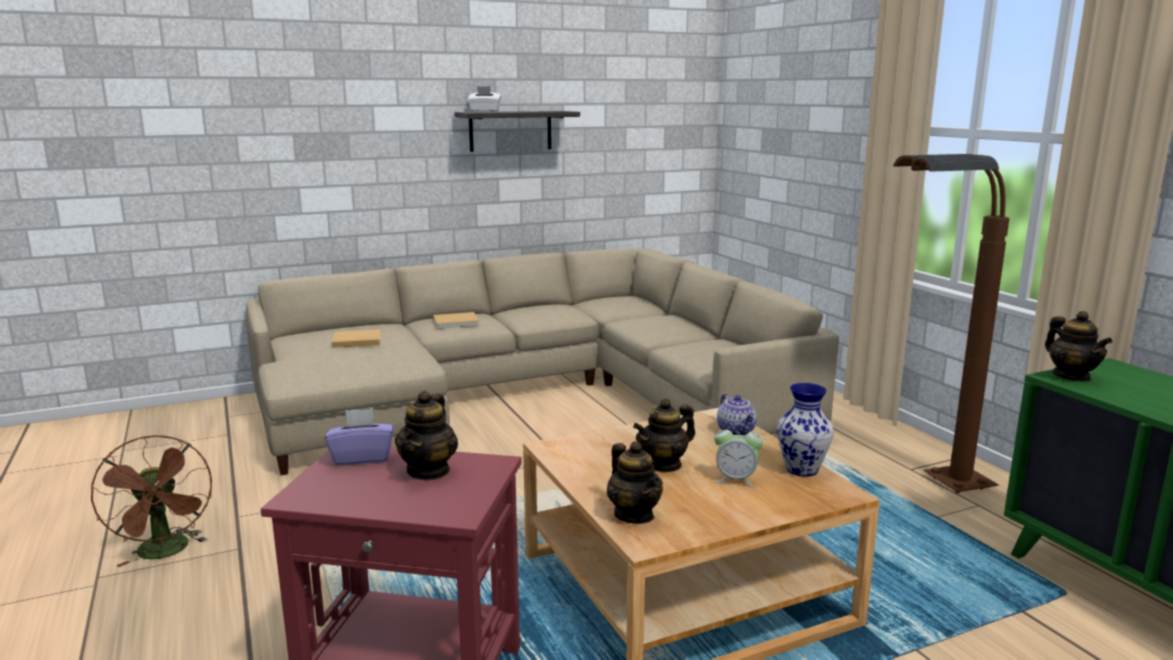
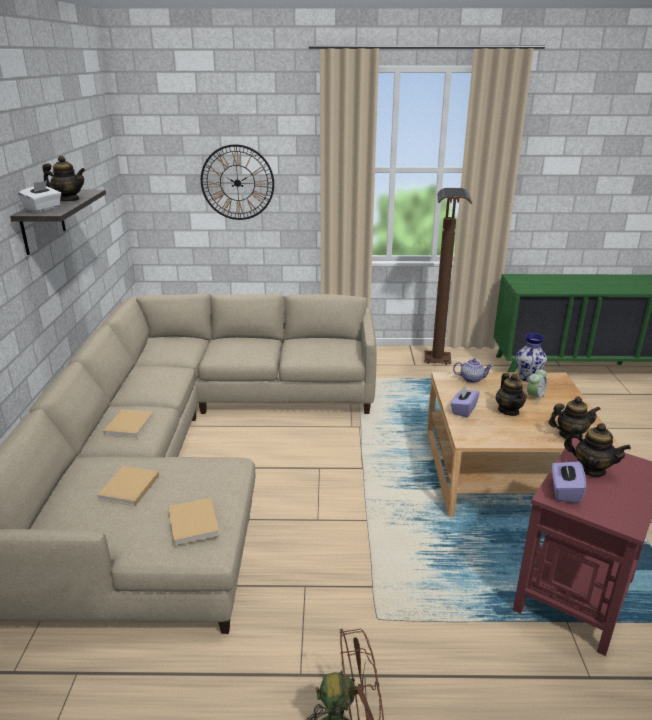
camera: 65 degrees left, 10 degrees up
(320, 368) = (193, 522): none -> beige book
(630, 436) = (463, 410): none -> purple tissue box
(801, 141) = (237, 183): none -> wall clock
(1071, 376) = (524, 287): teapot -> teapot (68, 200)

